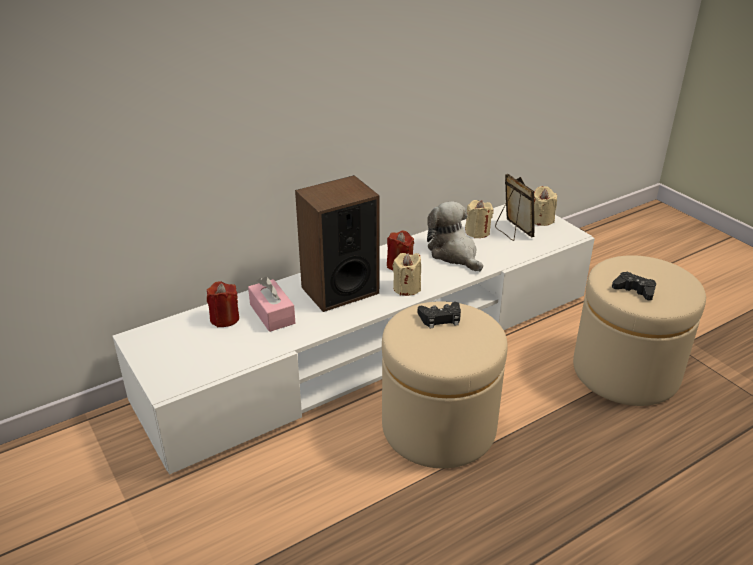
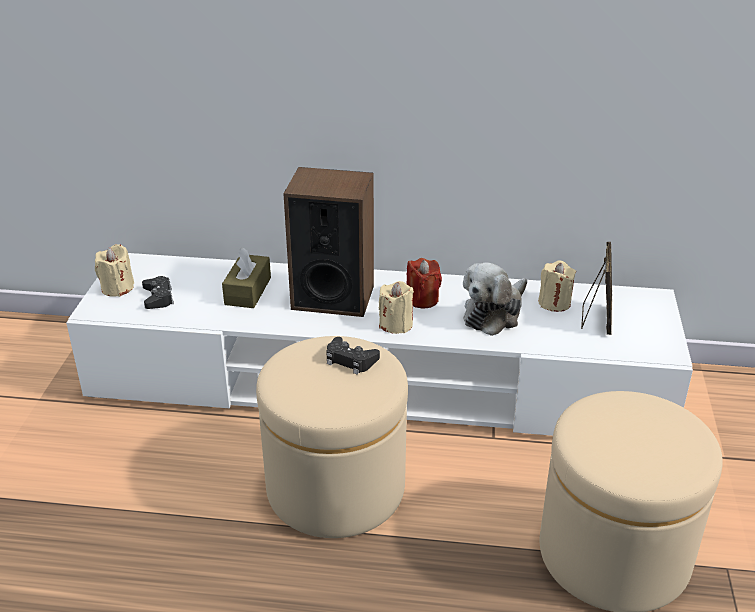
camera: 40 degrees right, 0 degrees up
(224, 319) = (207, 277): red candle -> none
(272, 314) = (248, 291): pink tissue box -> brown tissue box
(454, 254) = (494, 313): plush toy -> plush toy turned 150 degrees counterclockwise
(541, 220) = (653, 322): beige candle -> beige candle (117, 288)
(634, 290) = (606, 439): black game controller -> black game controller (158, 297)

